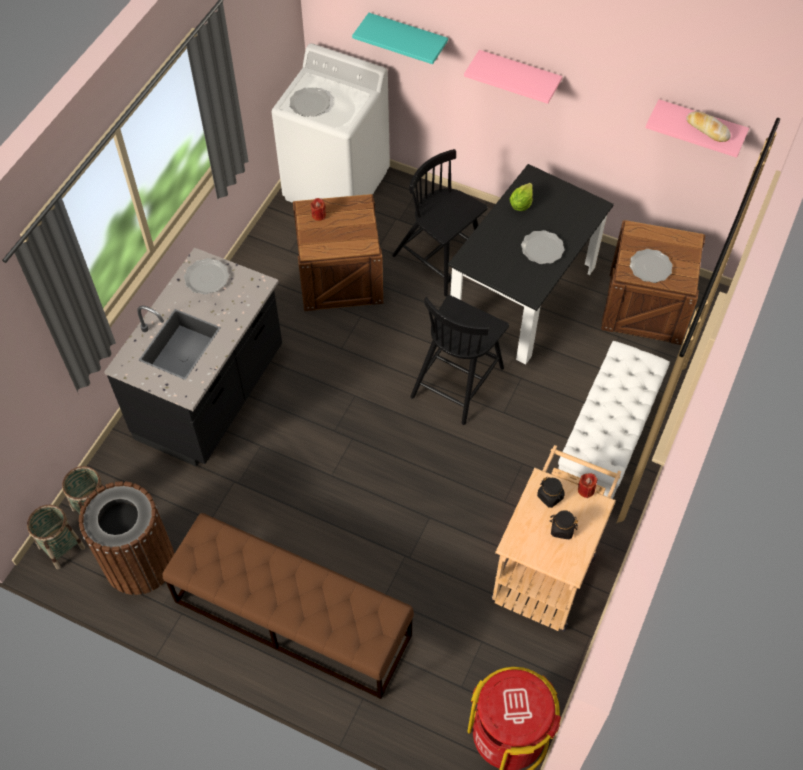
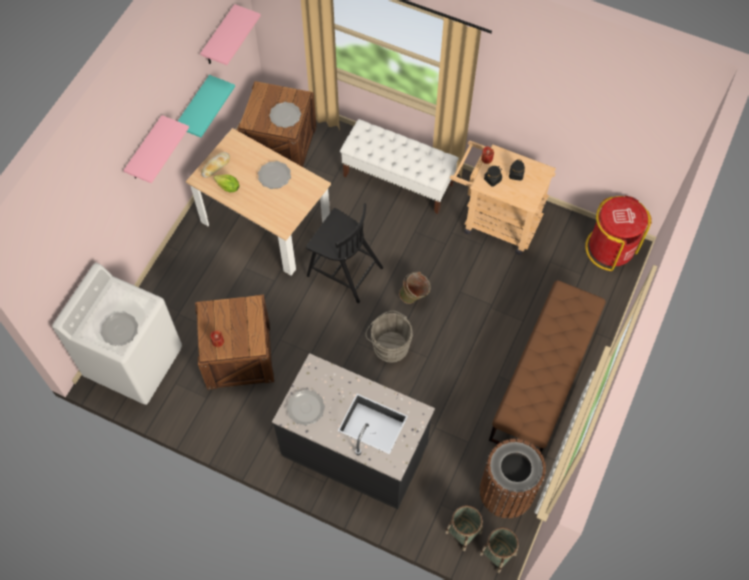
camera: 90 degrees left, 5 degrees up
(350, 431) = (389, 345): none -> grey bucket
(408, 38) = (90, 228): turquoise shelf -> turquoise shelf (194, 107)
(419, 461) = (414, 297): none -> green bucket
(440, 260) = (225, 281): black chair -> none
(522, 296) = (265, 224): black dining table -> beige dining table
(707, 129) = (234, 27): bread -> bread (216, 166)

